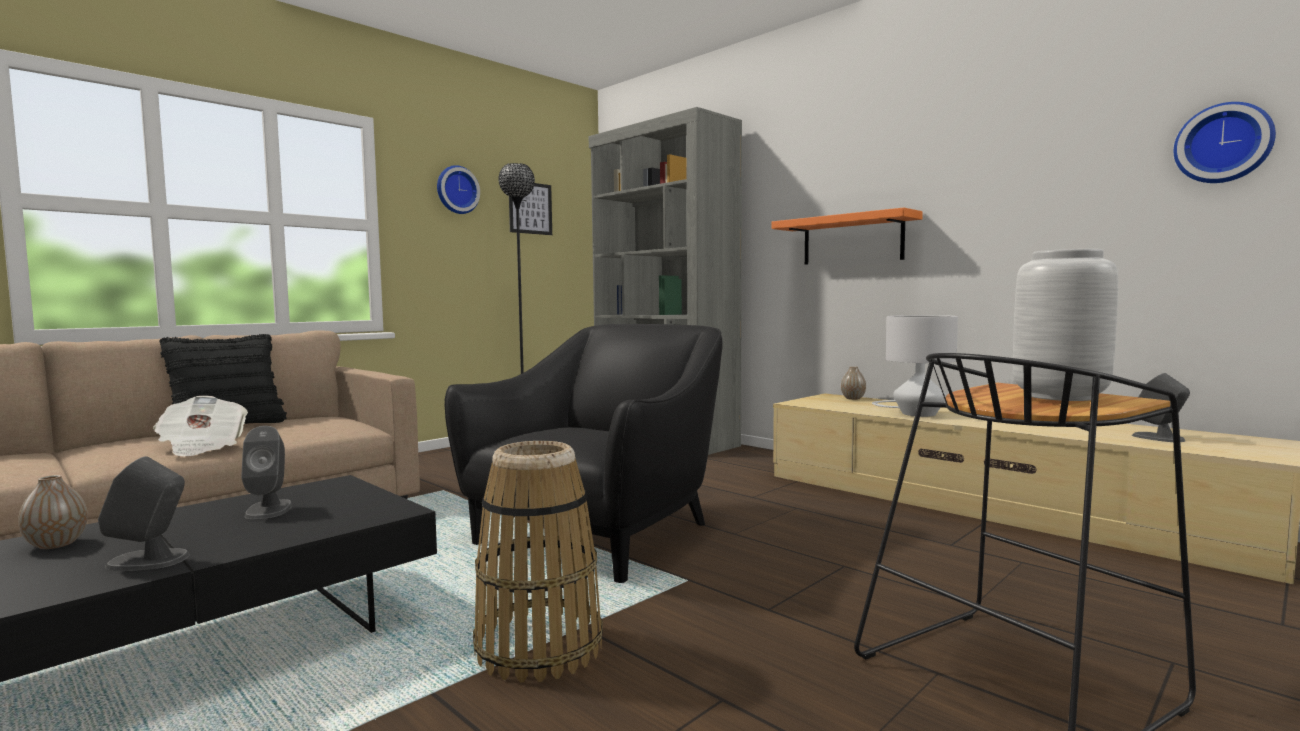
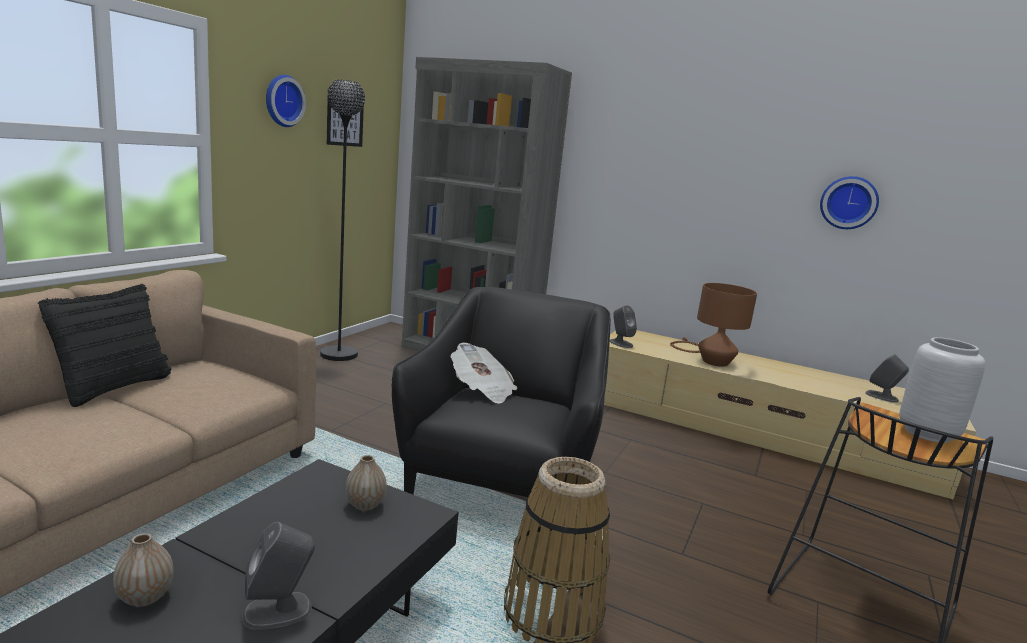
camera: 20 degrees left, 10 degrees up
(202, 447) = (129, 428): newspaper -> newspaper (482, 390)
(269, 510) = (303, 521): grey speaker -> grey speaker (620, 343)
(852, 240) = (662, 204): orange shelf -> none
(853, 398) = (650, 336): vase -> vase (365, 505)
(909, 410) = (704, 356): white table lamp -> brown table lamp
(1223, 144) = (952, 193): wall clock -> wall clock (848, 202)

